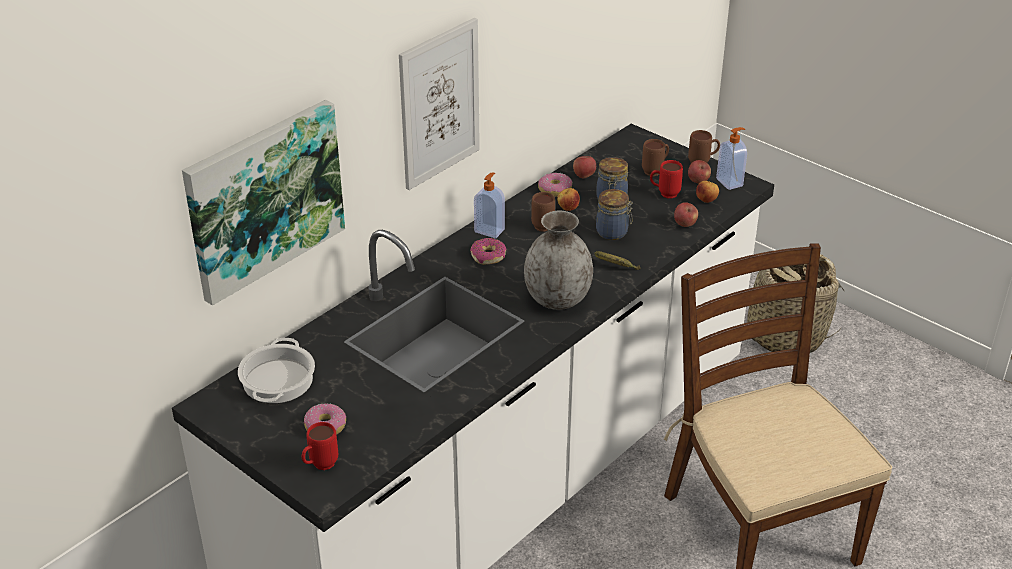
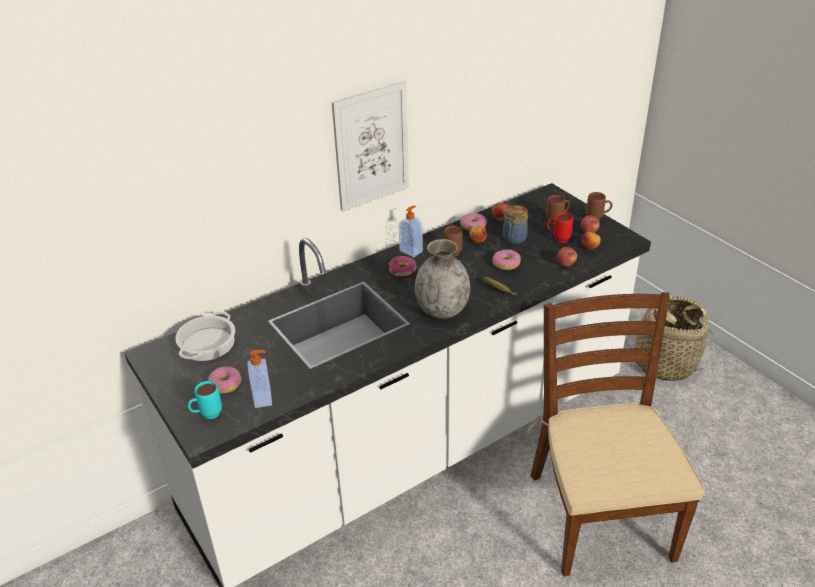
camera: 15 degrees right, 0 degrees up
(264, 198) = (206, 202): picture -> none
(320, 466) = (207, 415): red mug -> turquoise mug
(613, 232) = (506, 264): jar -> donut
(730, 182) = (614, 236): soap dispenser -> soap dispenser (263, 398)

